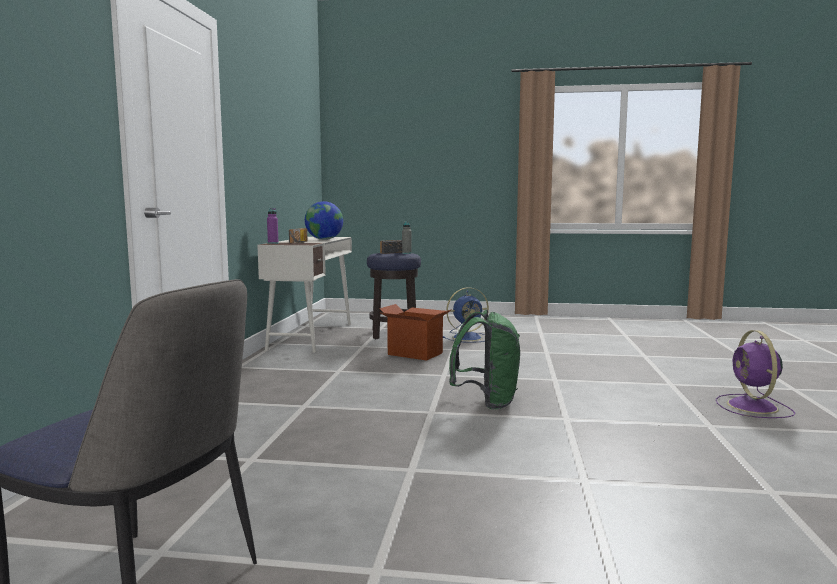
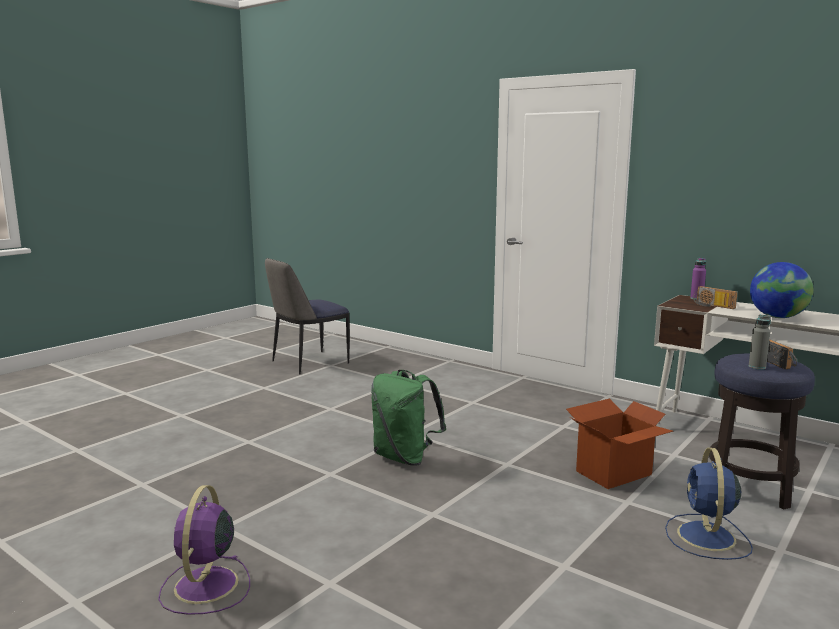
camera: 120 degrees right, 5 degrees up
(753, 407) = (205, 587): purple fan -> purple fan turned 120 degrees counterclockwise

